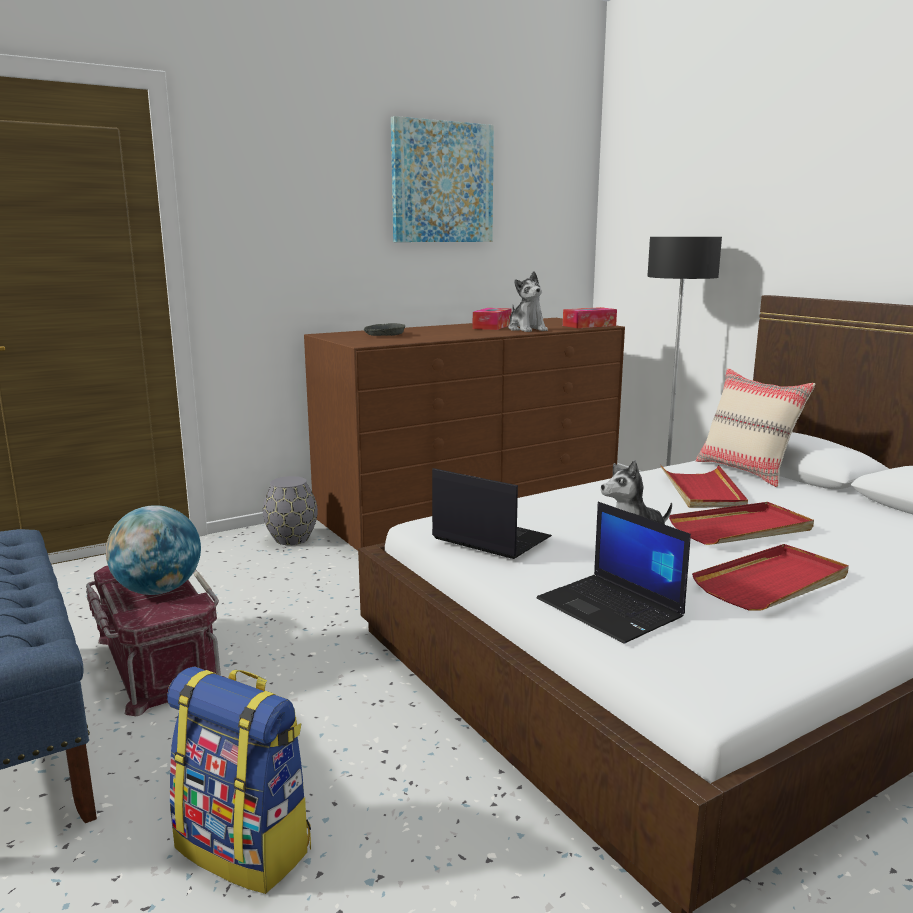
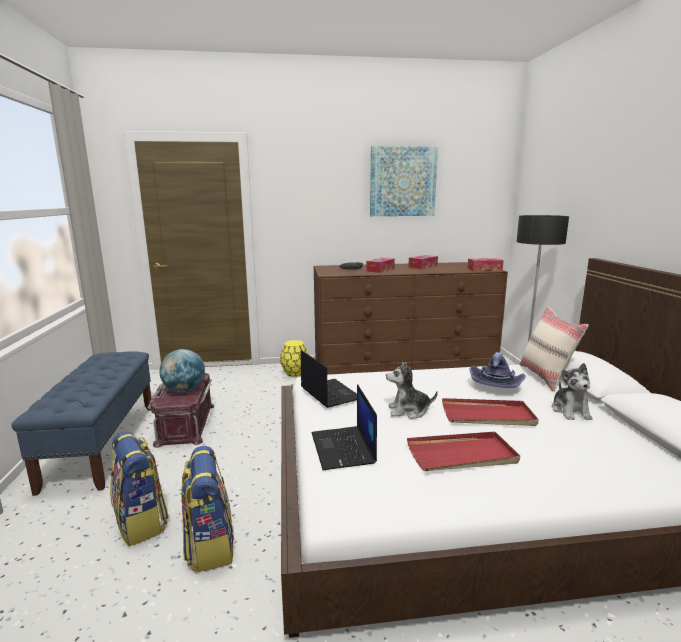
camera: 25 degrees right, 0 degrees up
(292, 539) = (295, 373): grey vase -> yellow vase
(418, 841) = (209, 545): none -> backpack
(436, 334) = (380, 270): none -> tissue box
(526, 329) = (438, 270): plush toy -> plush toy (570, 411)
(702, 491) = (496, 385): red tray -> purple hat

